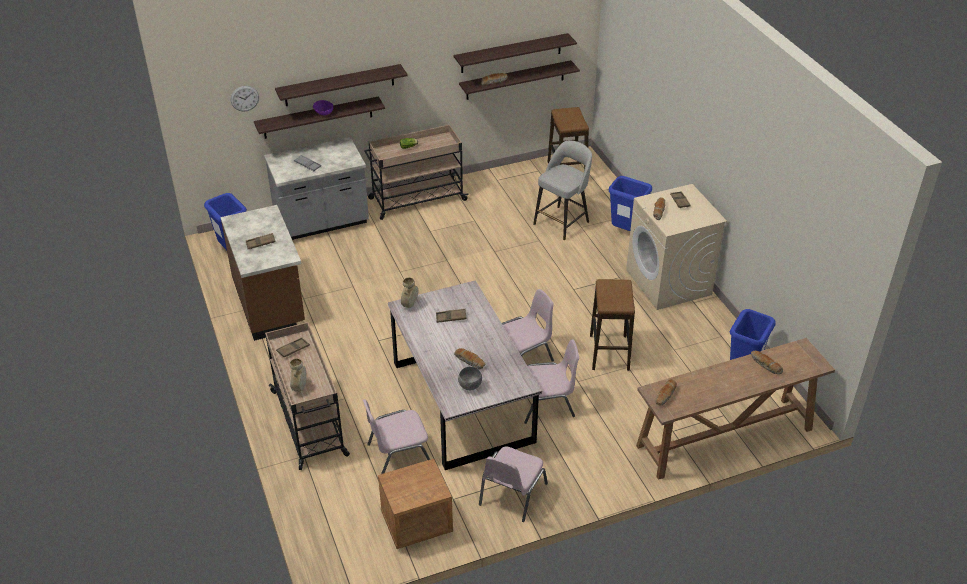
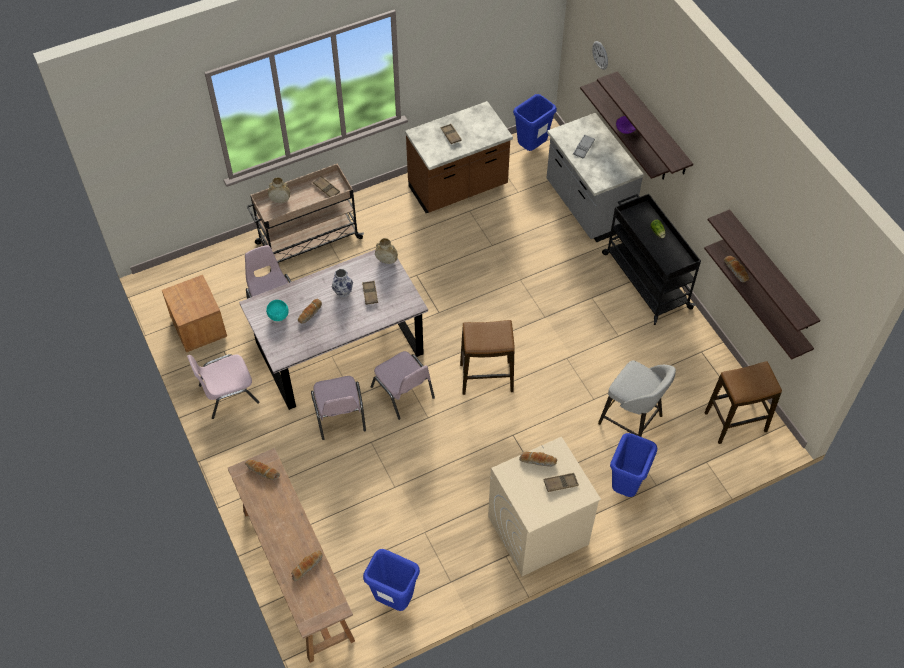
camera: 85 degrees right, 15 degrees up
(416, 199) = (645, 280): beige cart -> black cart
(444, 336) = (343, 291): none -> vase
(470, 386) = (278, 316): grey bowl -> turquoise bowl
(511, 494) = (227, 393): pink chair -> pink chair turned 45 degrees counterclockwise
(609, 353) = (414, 470): stool -> stool (486, 378)

